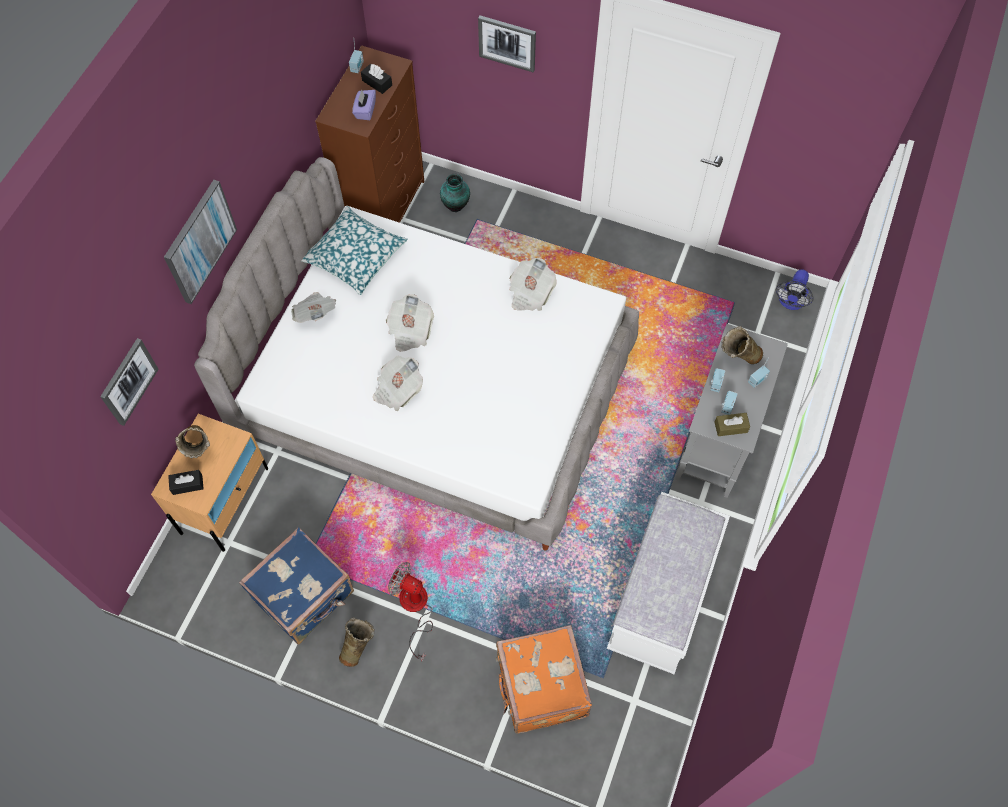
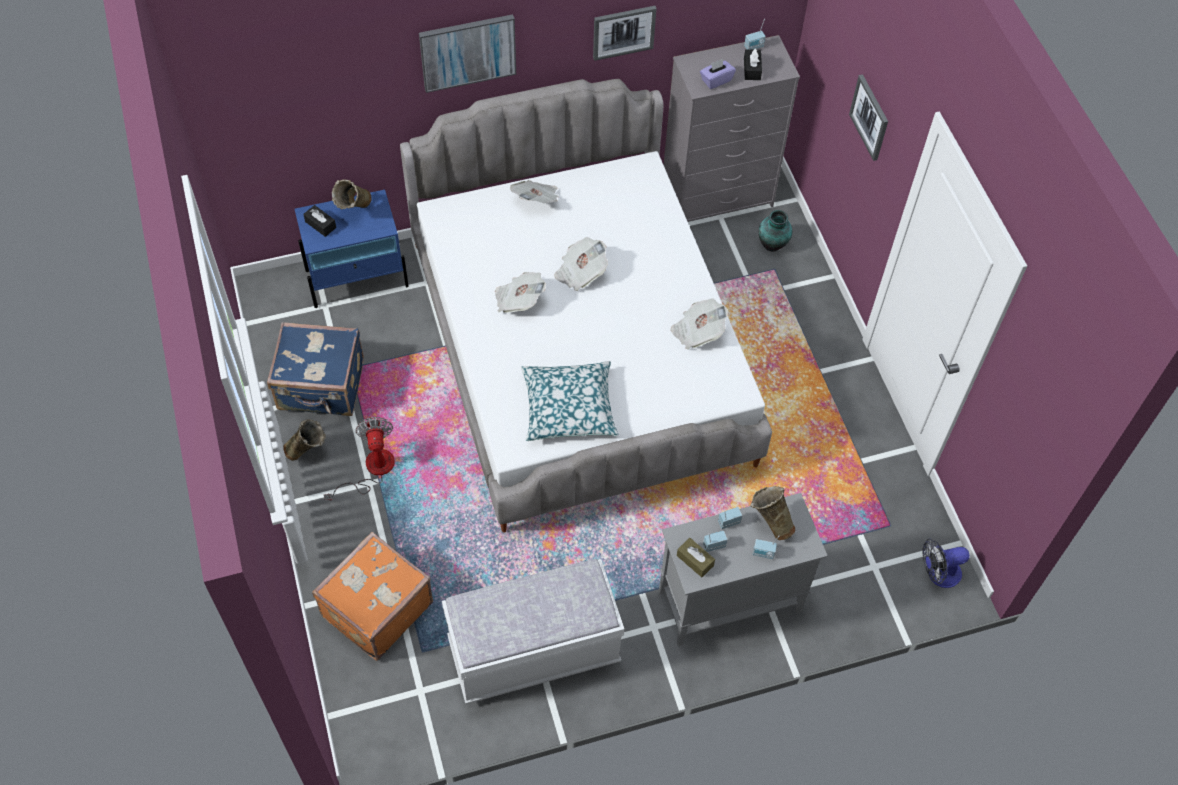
camera: 50 degrees right, 5 degrees down
(128, 381) = (324, 99): picture -> picture (623, 31)
(225, 500) = (357, 278): beige nightstand -> blue nightstand
(355, 256) = (614, 189): pillow -> pillow (568, 407)
(384, 207) = (718, 197): brown dresser -> grey dresser

